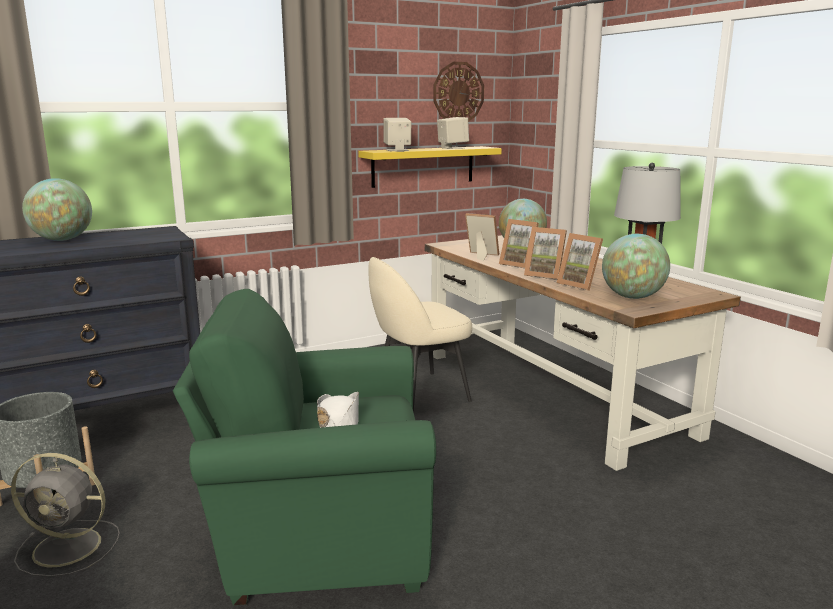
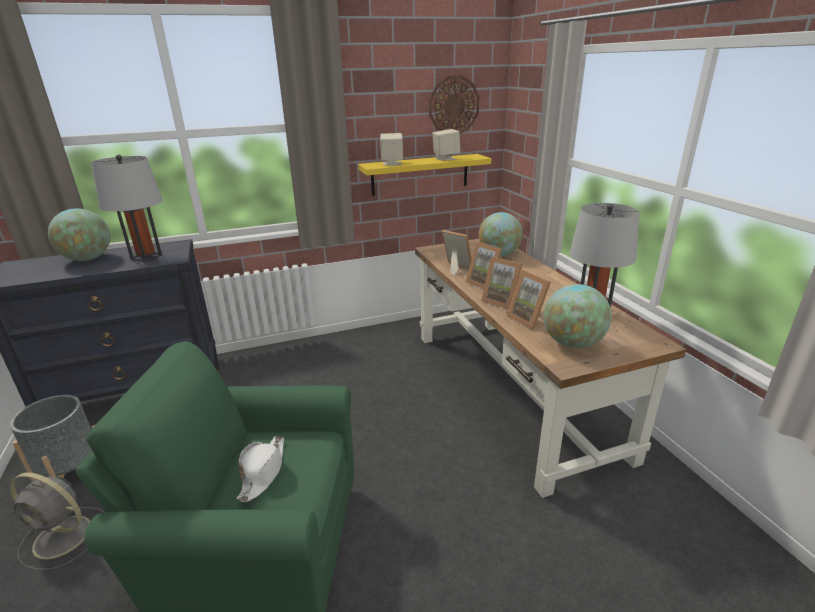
camera: 10 degrees right, 10 degrees up
(136, 237) = (146, 257): none -> grey table lamp
(419, 393) = (397, 382): beige chair -> none

